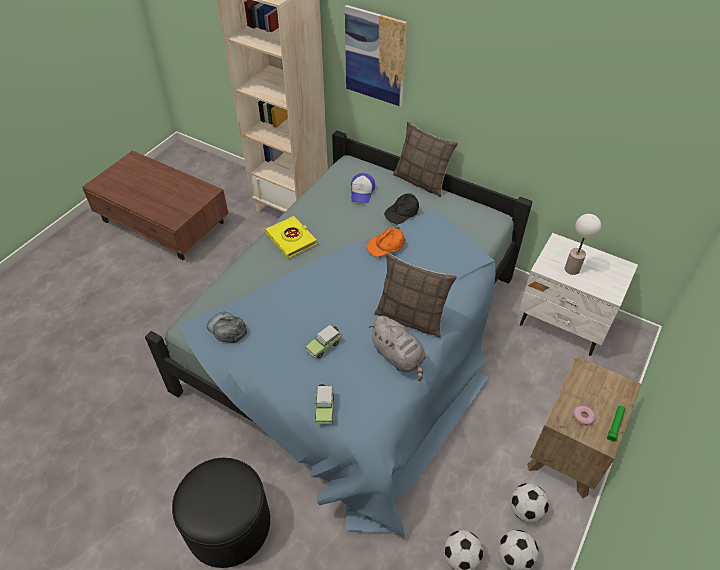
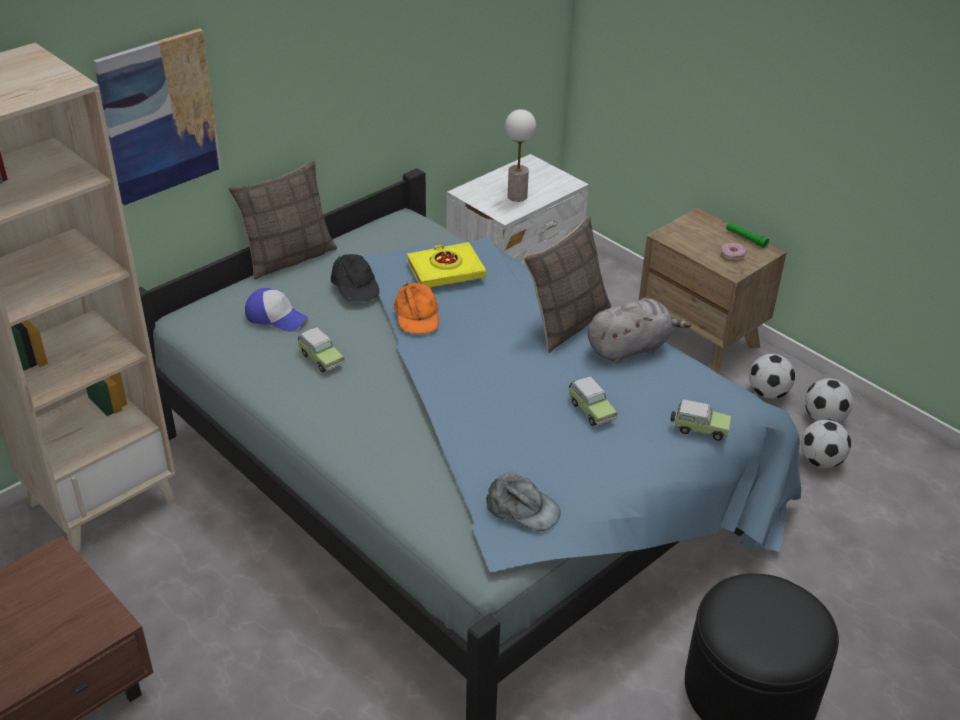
camera: 75 degrees left, 10 degrees down
(227, 329) = (522, 508): grey cap -> grey cap turned 120 degrees counterclockwise
(291, 239) = (344, 411): yellow book -> yellow book (445, 270)
(333, 218) = (320, 358): none -> toy car

